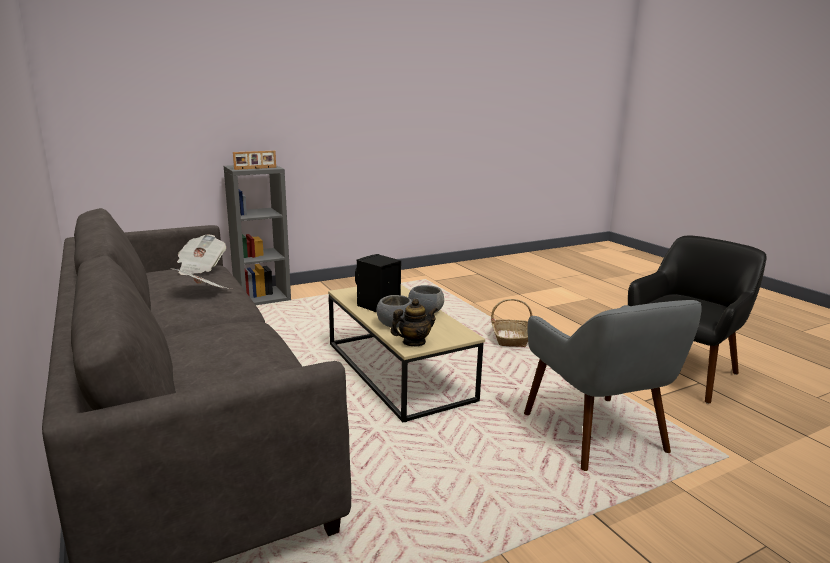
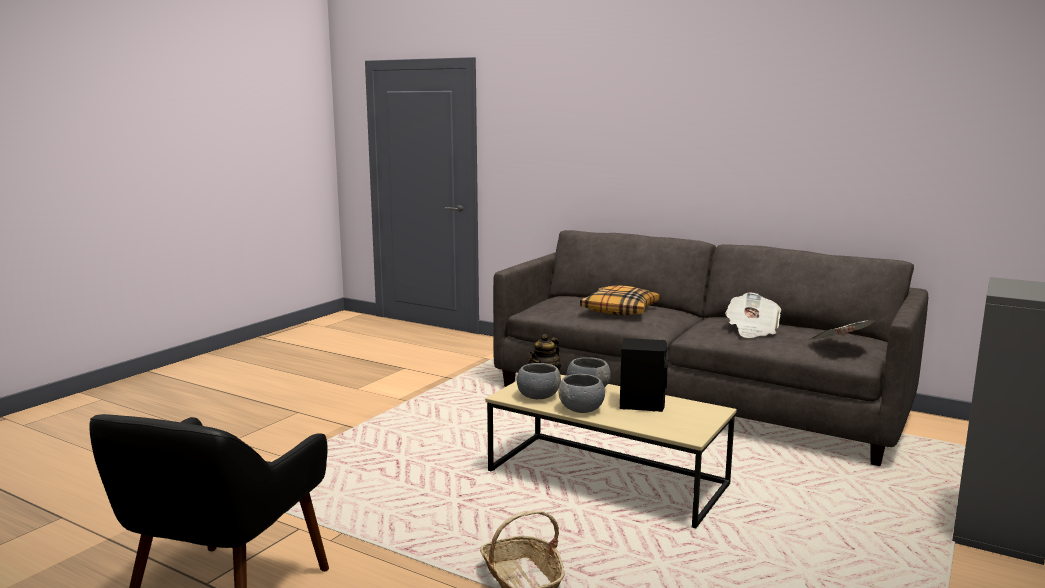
camera: 150 degrees right, 5 degrees down
(231, 348) = (620, 310): none -> pillow
(255, 168) = (1006, 286): picture frame -> none
(441, 328) = (538, 396): none -> grey bowl
(596, 433) = (357, 476): grey armchair -> none

